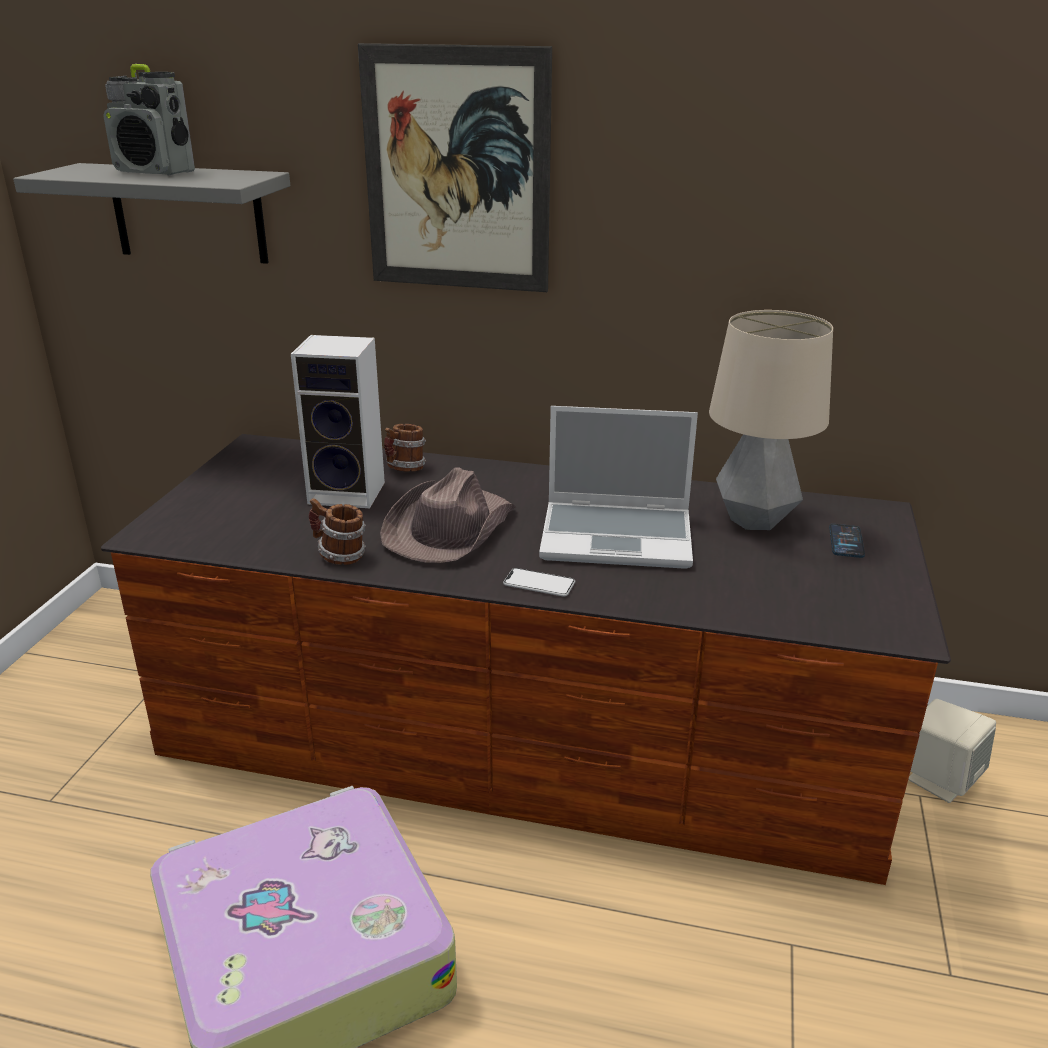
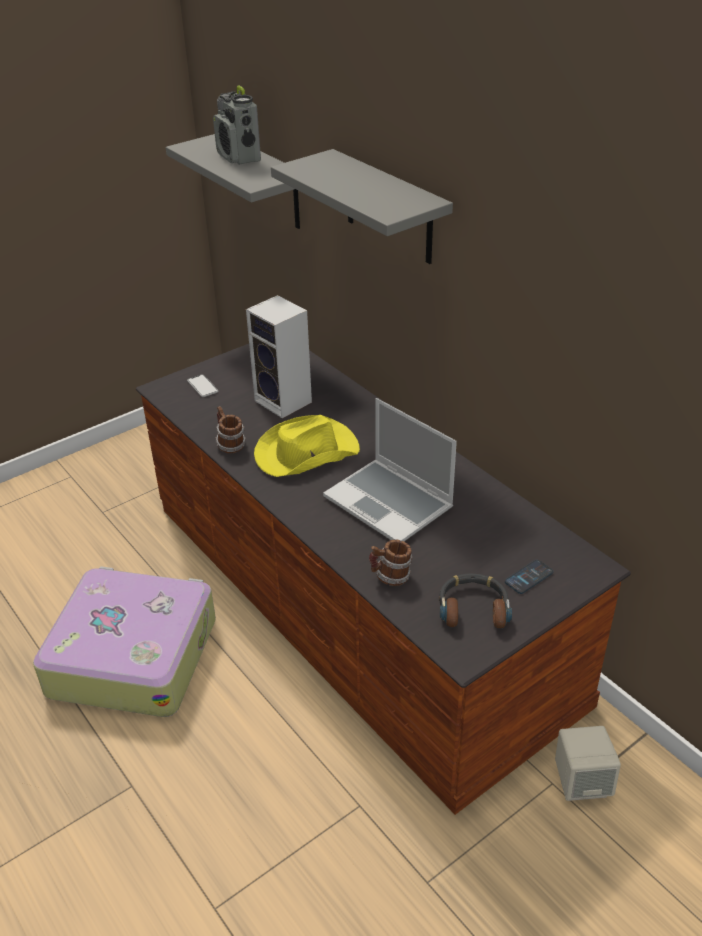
camera: 40 degrees right, 10 degrees up
(405, 469) = (335, 396): mug -> mug (390, 577)
(449, 528) = (305, 452): brown hat -> yellow hat
(457, 171) = (389, 208): picture -> grey shelf
(539, 584) = (304, 513): phone -> phone (202, 386)
(753, 520) = (492, 531): table lamp -> none
(845, 588) = (473, 607): none -> headphones

